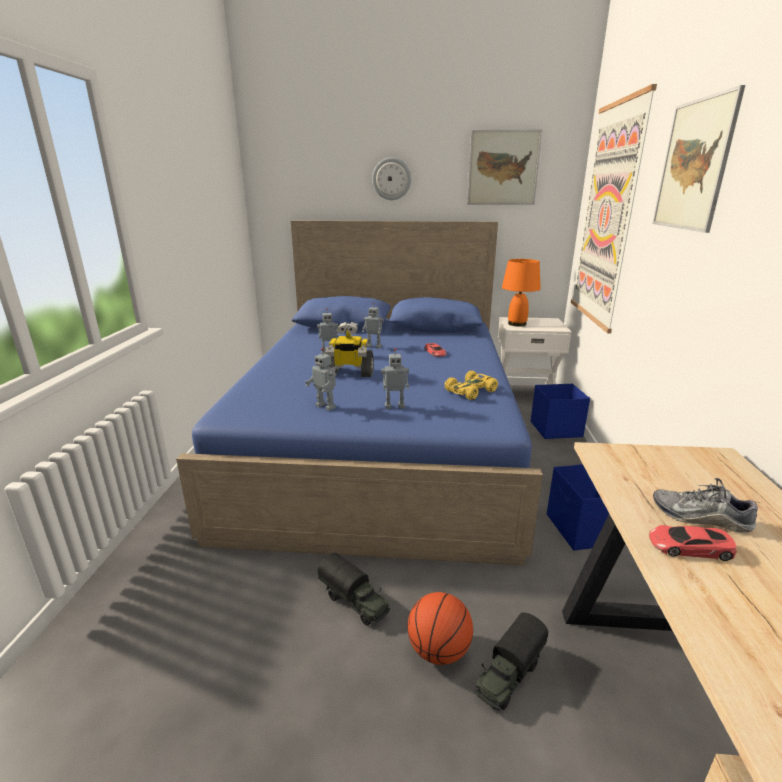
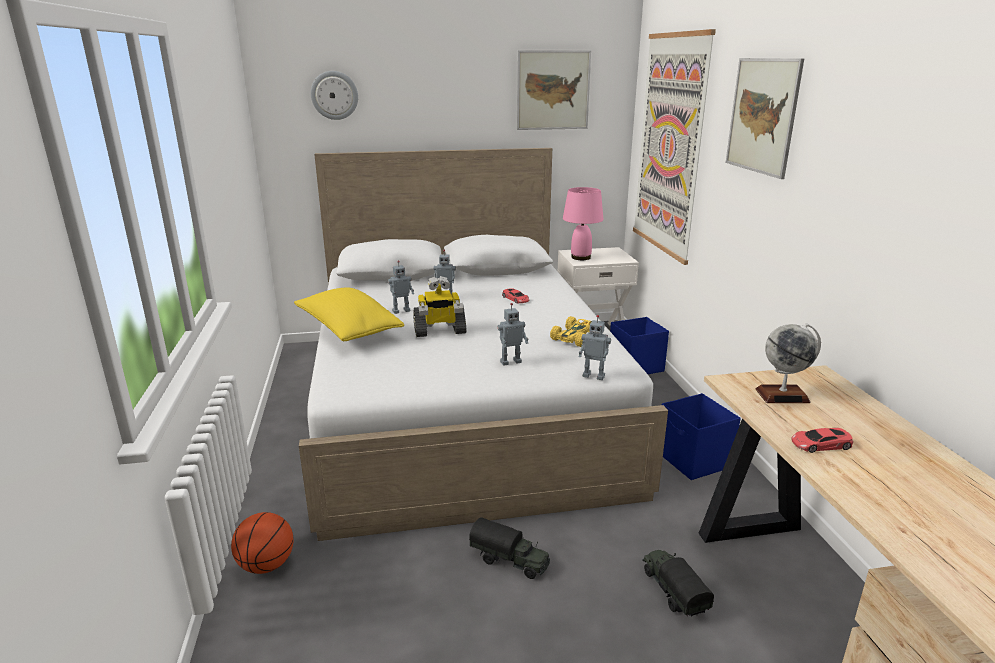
camera: 15 degrees left, 0 degrees up
(274, 364) = (348, 330): none -> yellow pillow
(326, 406) = (441, 370): toy robot -> toy robot (594, 376)
(381, 443) = (462, 404): blue bed -> white bed
(391, 179) = (431, 103): wall clock -> wall clock (334, 95)
(439, 650) = (606, 585): basketball -> basketball (267, 565)
(509, 675) = (673, 592): toy truck -> toy truck turned 135 degrees clockwise
(516, 324) = (580, 257): orange table lamp -> pink table lamp
(661, 476) = (782, 395): none -> globe
(700, 517) = (820, 422): shoe -> none

